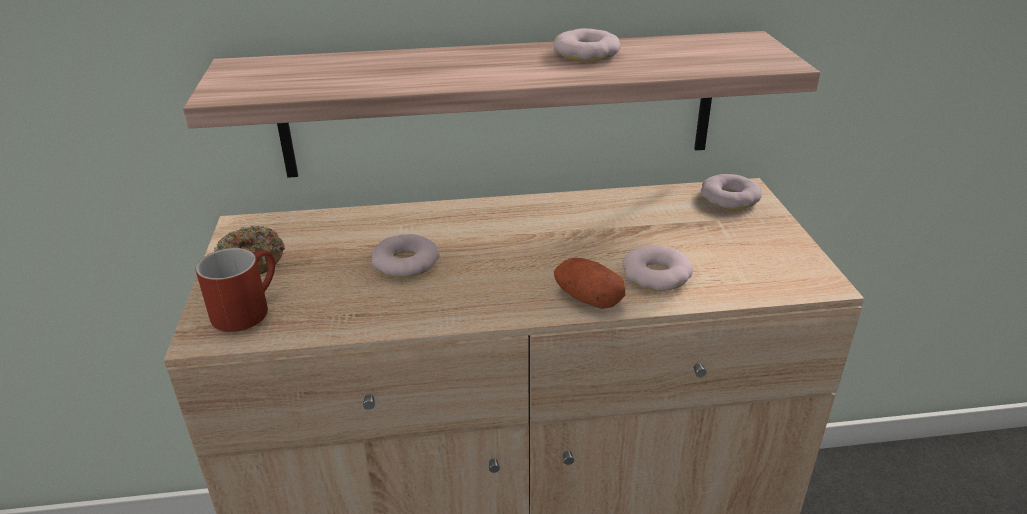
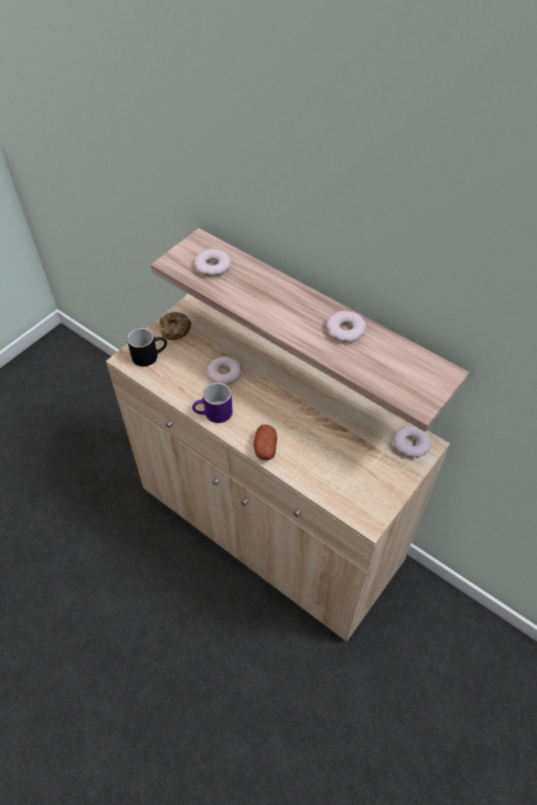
camera: 45 degrees right, 20 degrees up
(247, 308) = (150, 355): red mug -> black mug
(459, 310) = (213, 414): none -> purple mug
(656, 275) = (308, 459): donut -> donut (212, 266)

